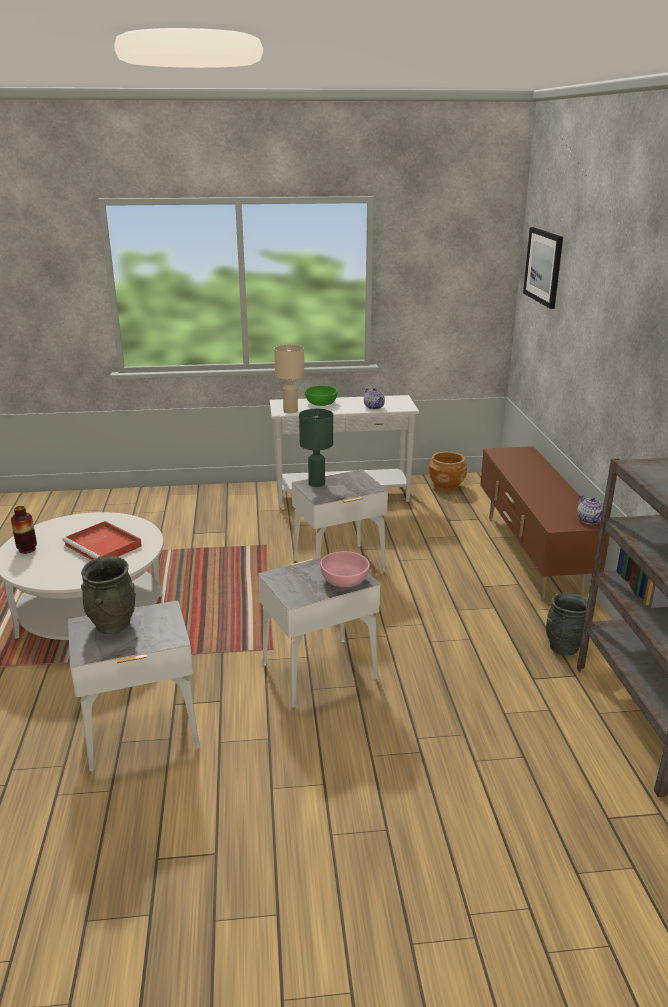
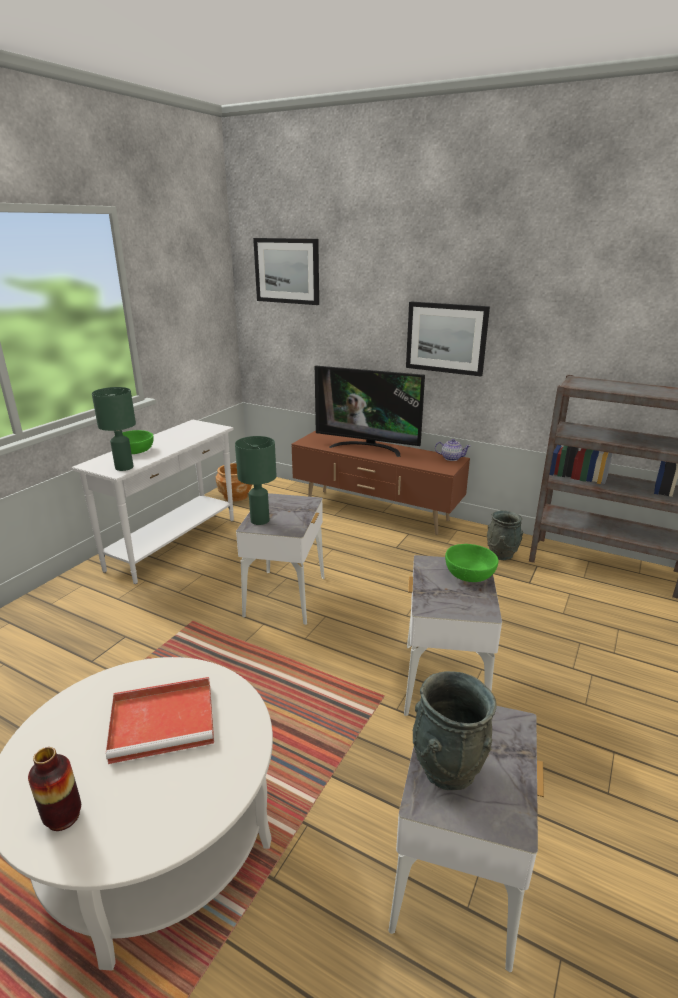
camera: 55 degrees left, 0 degrees up
(290, 411) = (124, 467): beige table lamp -> green table lamp
(345, 580) = (469, 574): pink bowl -> green bowl
(374, 407) = (191, 437): teapot -> none
(537, 478) = (368, 447): none -> television
(617, 375) = (446, 338): none -> picture

